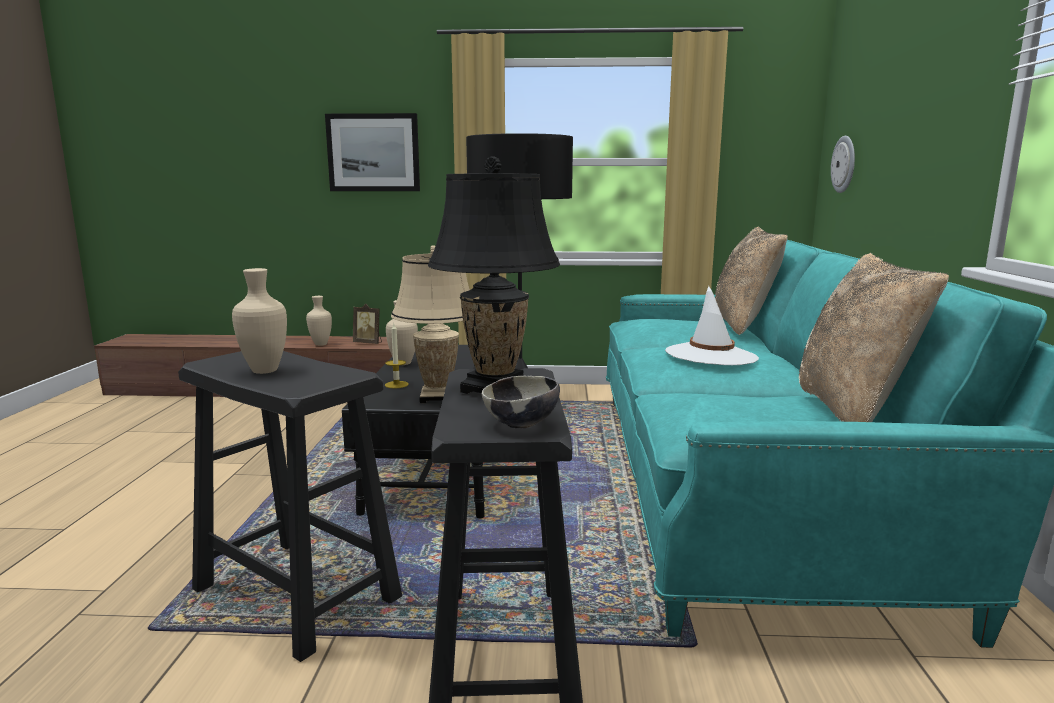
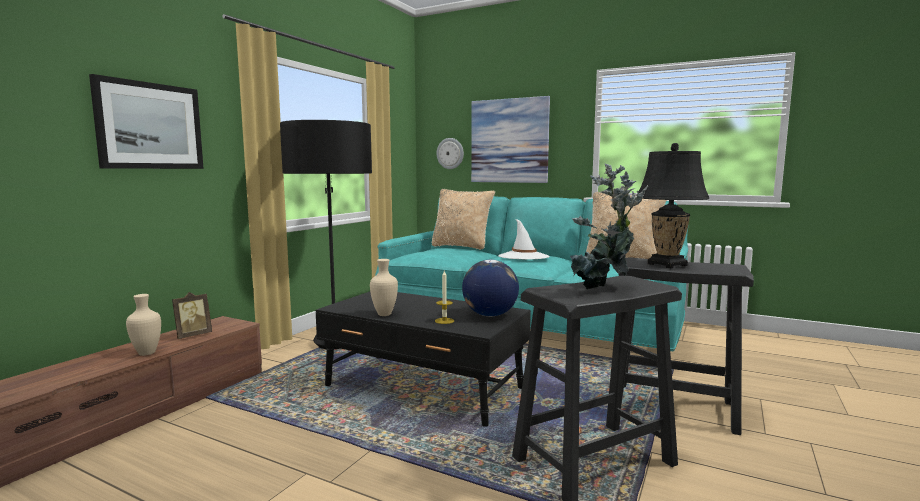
camera: 65 degrees left, 5 degrees down
(263, 370) = (603, 291): beige vase -> potted plant
(438, 397) = (489, 315): beige table lamp -> globe
(521, 424) = (727, 266): bowl -> none
(902, 137) = (509, 141): none -> picture

